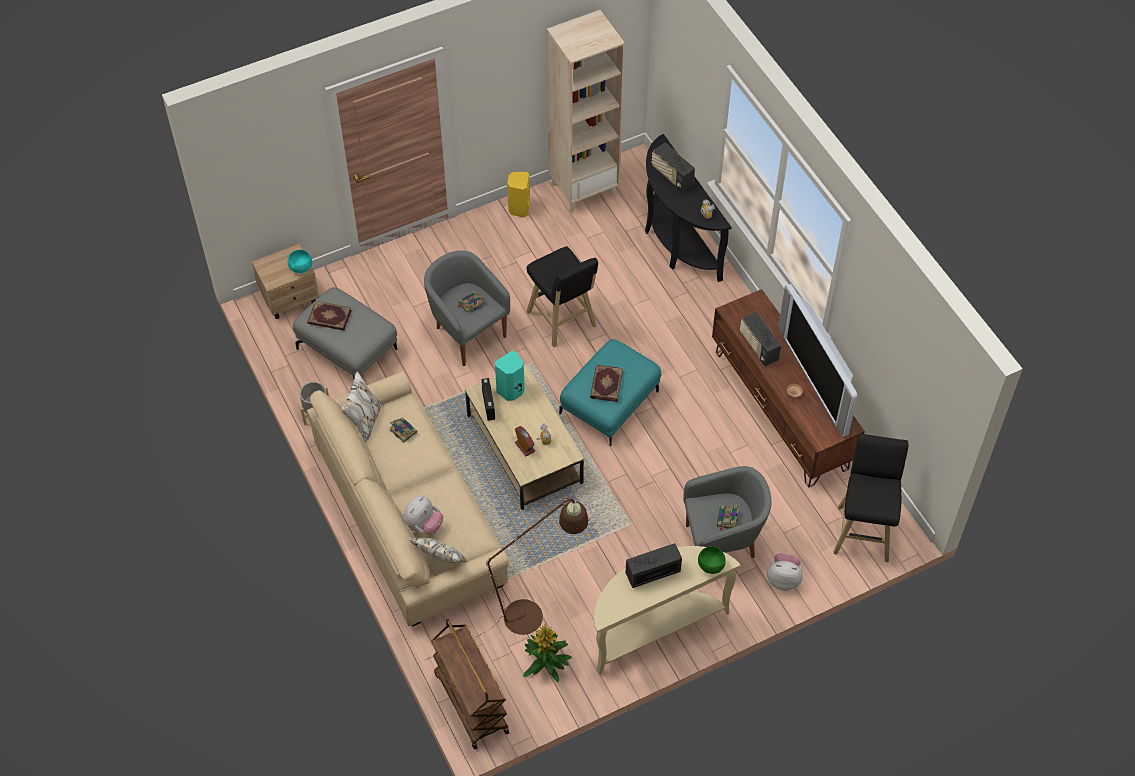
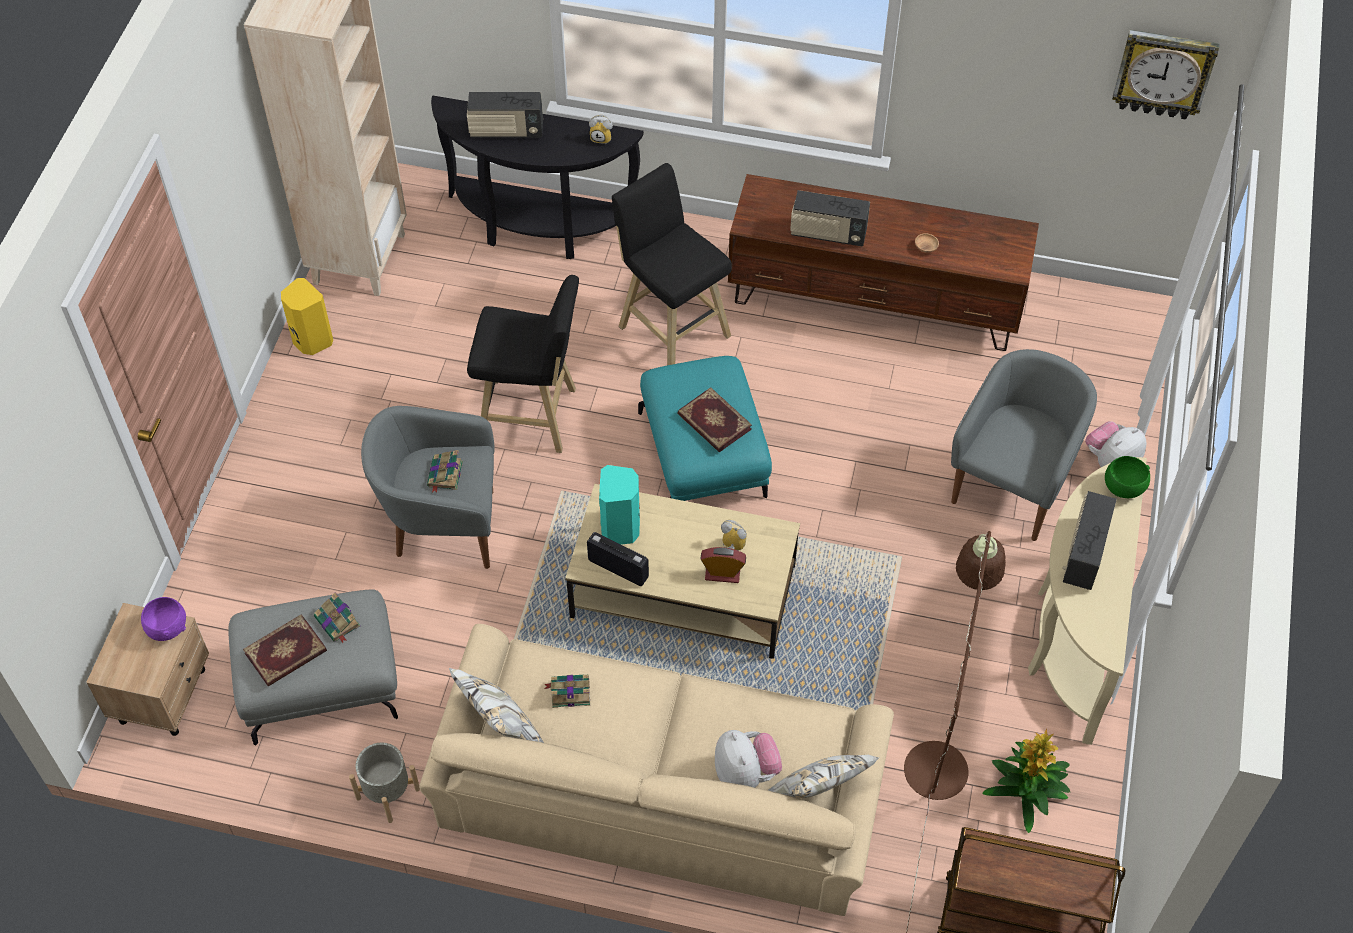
camera: 50 degrees left, 0 degrees up
(301, 267) = (167, 627): turquoise bowl -> purple bowl
(727, 519) = (1031, 439): book -> book (338, 622)
(816, 379) = (926, 215): television -> none
(863, 530) = (1109, 343): black stool -> black stool (671, 328)
(936, 390) = (1163, 73): none -> wall clock

